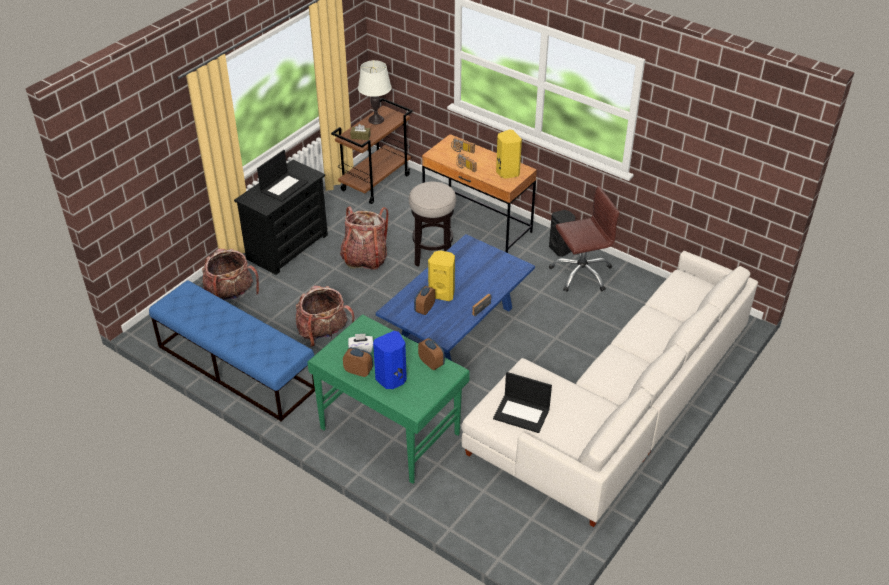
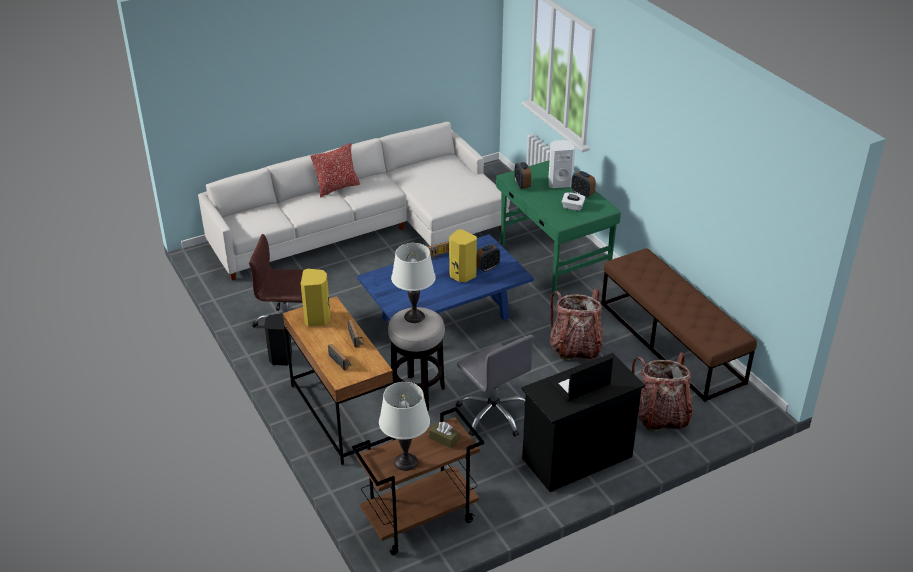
camera: 155 degrees left, 5 degrees down
(236, 367) = (671, 342): blue bench -> brown bench
(365, 258) = (494, 414): backpack -> grey office chair
(392, 380) = (559, 183): blue speaker -> white speaker
(436, 195) = (414, 316): none -> white table lamp
(522, 413) = (464, 182): laptop -> none
(651, 359) = (337, 188): none -> pillow

